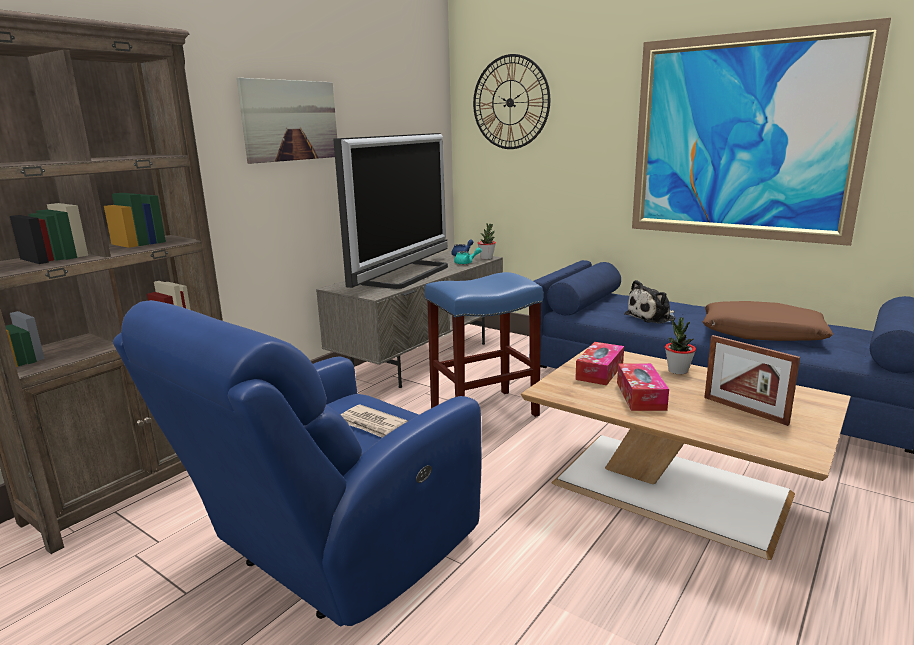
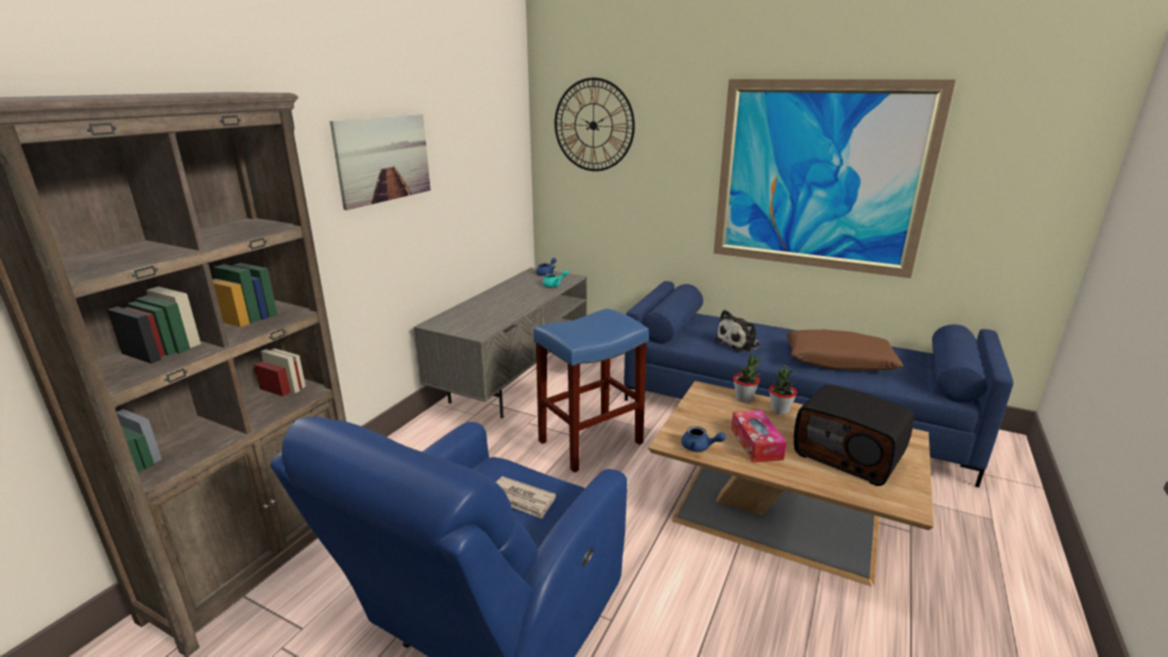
camera: 10 degrees left, 5 degrees up
(408, 275) = (502, 304): television -> none
(486, 258) = (572, 278): potted plant -> potted plant (744, 398)
(576, 396) = (699, 447): none -> blue teapot
(599, 371) = (712, 415): tissue box -> none
(744, 410) = (848, 455): picture frame -> radio

